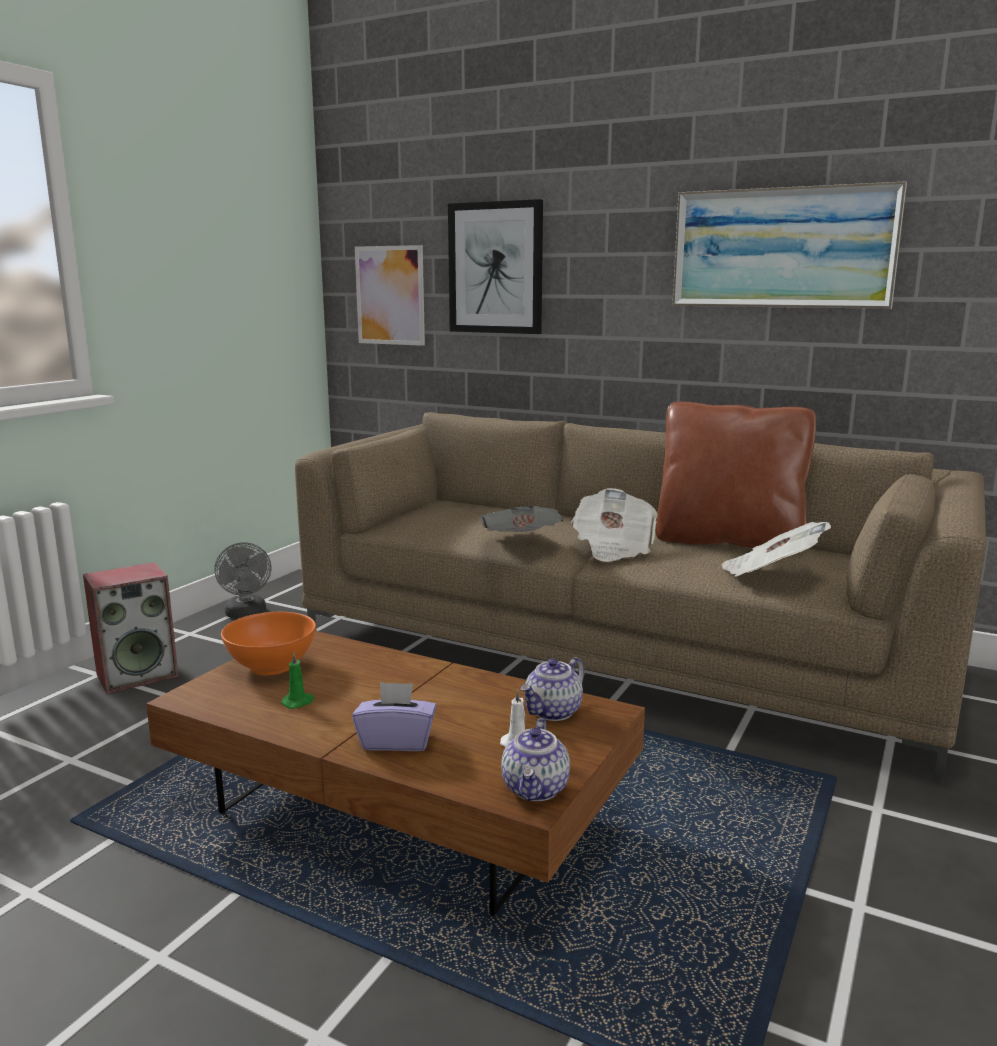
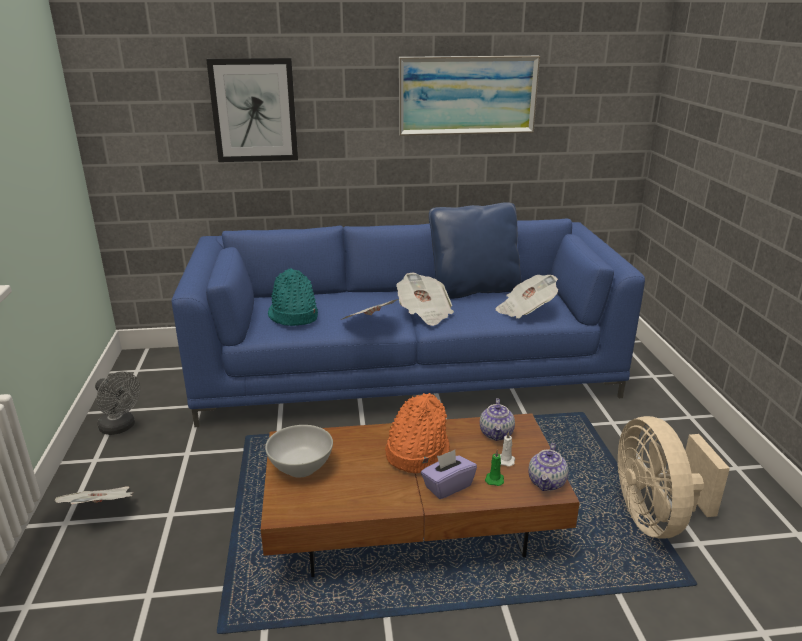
camera: 35 degrees left, 10 degrees up
(138, 675) = (102, 510): speaker -> newspaper
(272, 666) = (301, 468): orange bowl -> white bowl
(298, 702) = (357, 485): green candle -> green candle (494, 479)
(390, 295) = (153, 135): picture -> none
(417, 695) = (416, 452): none -> orange hat
(448, 520) = (293, 316): none -> turquoise hat
(536, 789) = (547, 482): teapot -> teapot turned 45 degrees clockwise
(616, 649) = (406, 371): brown sofa -> blue sofa
(728, 541) = (474, 290): brown pillow -> blue pillow
(789, 970) = (655, 517): none -> beige fan

